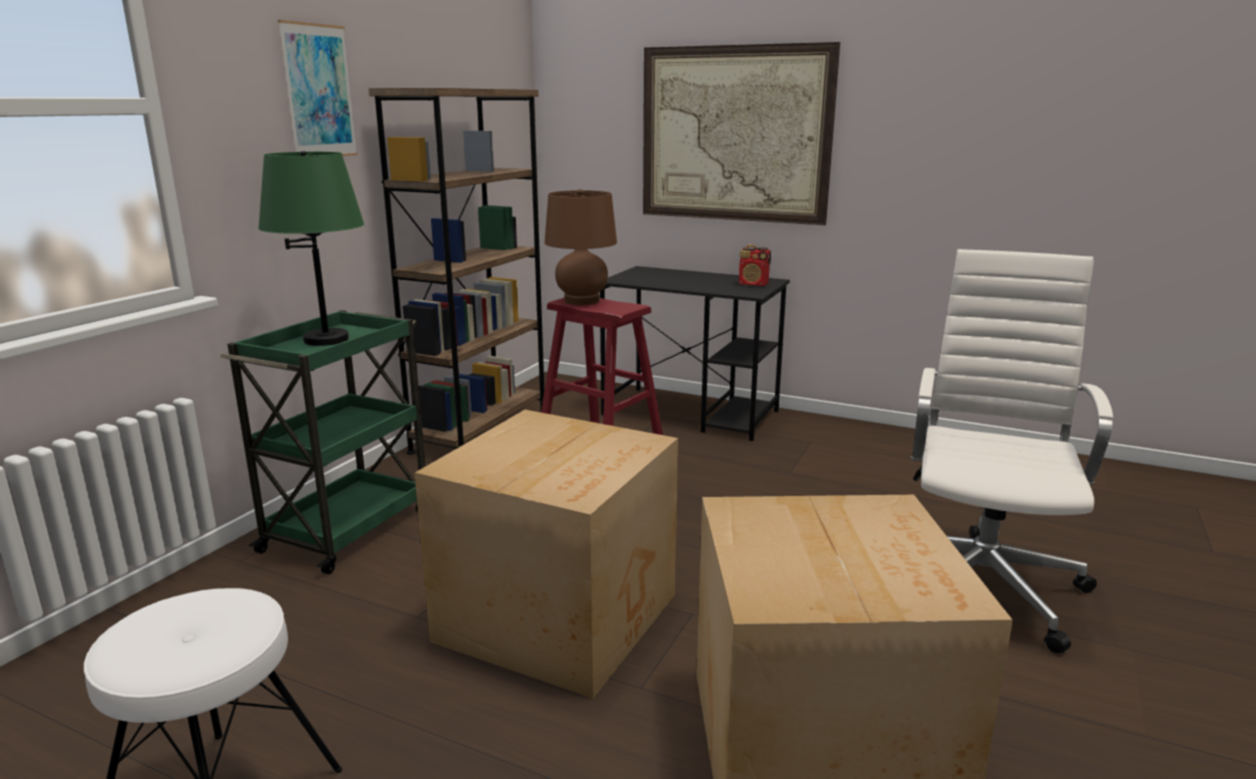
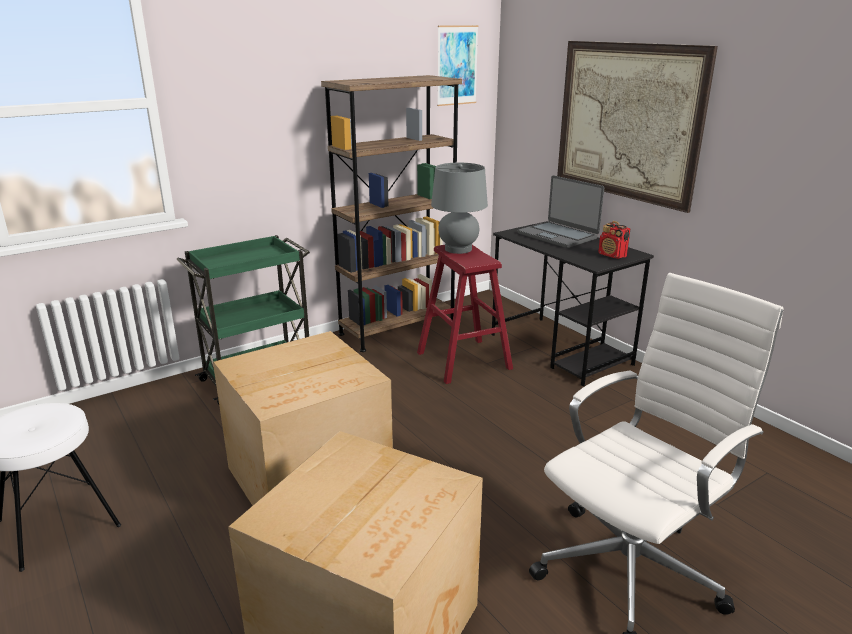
camera: 30 degrees right, 5 degrees up
(319, 91) = (280, 85): picture -> picture (457, 65)
(327, 339) = (248, 256): green table lamp -> none
(582, 301) = (458, 249): brown table lamp -> grey table lamp
(671, 276) = (558, 236): none -> laptop

